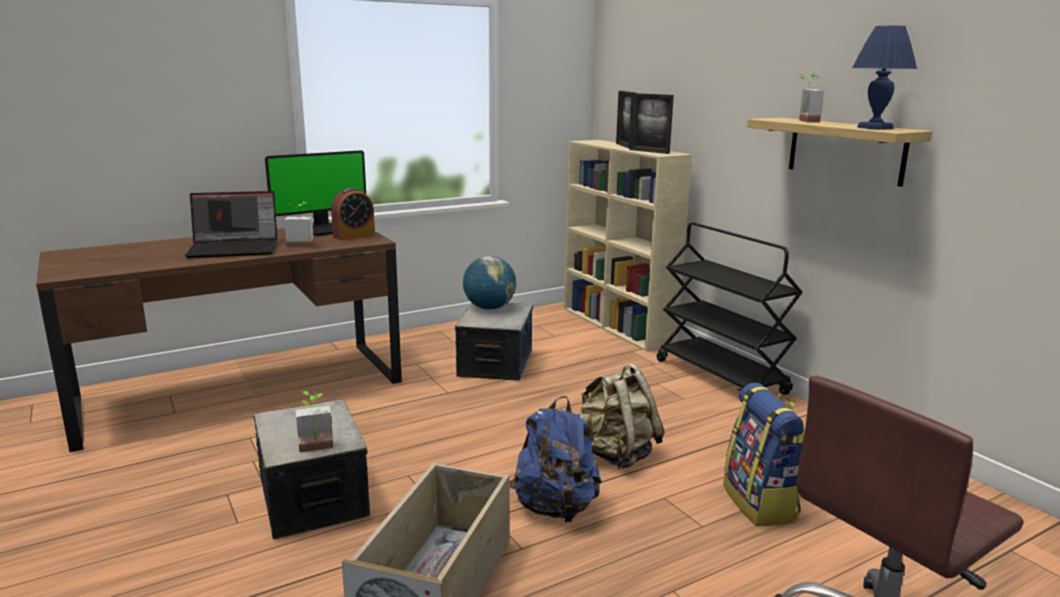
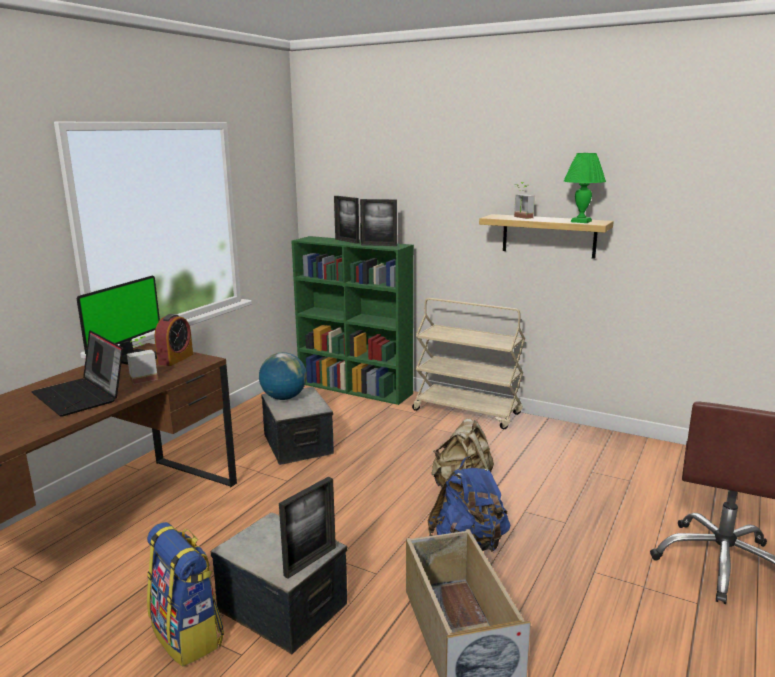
camera: 30 degrees left, 0 degrees up
(235, 249) = (82, 396): laptop -> laptop turned 90 degrees clockwise
(316, 449) = (310, 561): potted plant -> picture frame
(618, 326) = (356, 388): beige bookcase -> green bookcase
(721, 377) = (467, 412): black cart -> beige cart
(761, 503) = (580, 494): backpack -> backpack (188, 635)
(876, 128) = (581, 221): blue table lamp -> green table lamp

